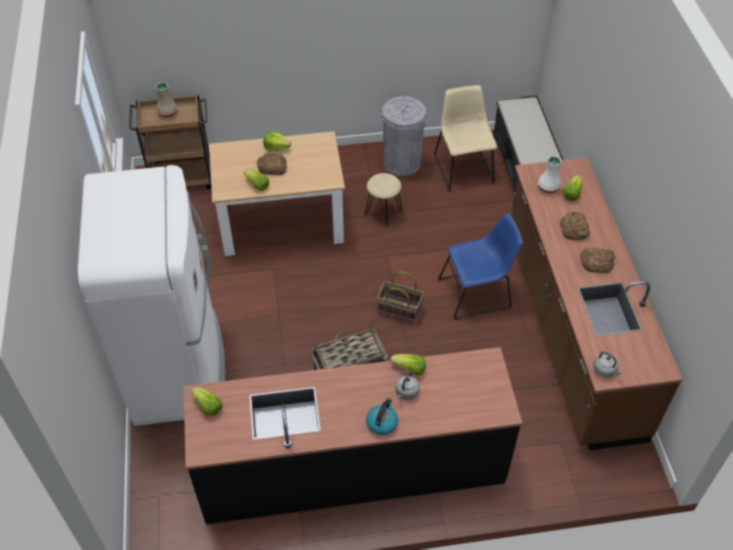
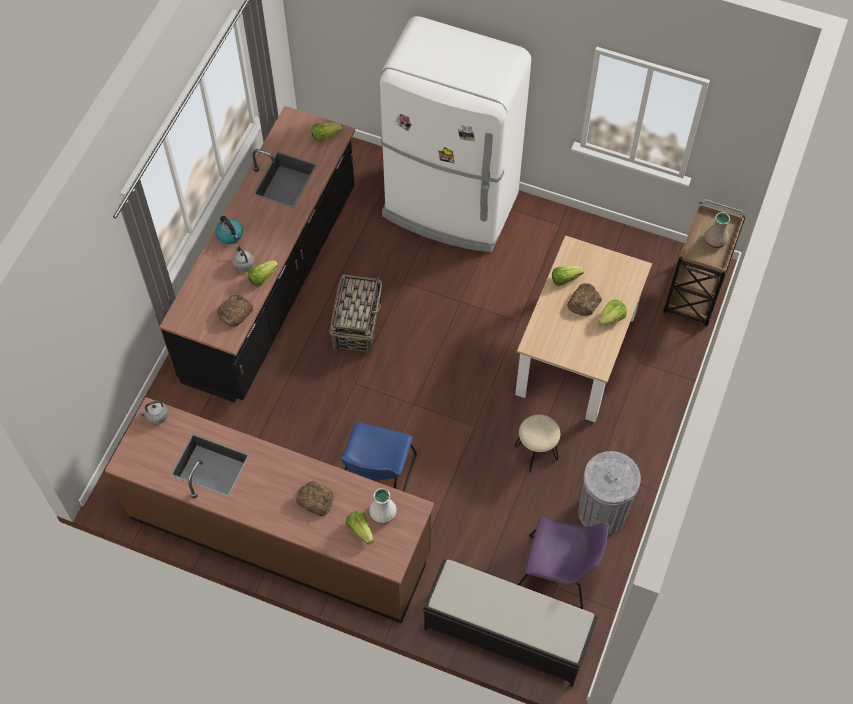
camera: 120 degrees right, 10 degrees up
(399, 310) = (402, 400): basket -> none
(463, 167) = (559, 573): beige chair -> purple chair
(597, 262) = (264, 491): bread -> bread (235, 313)

